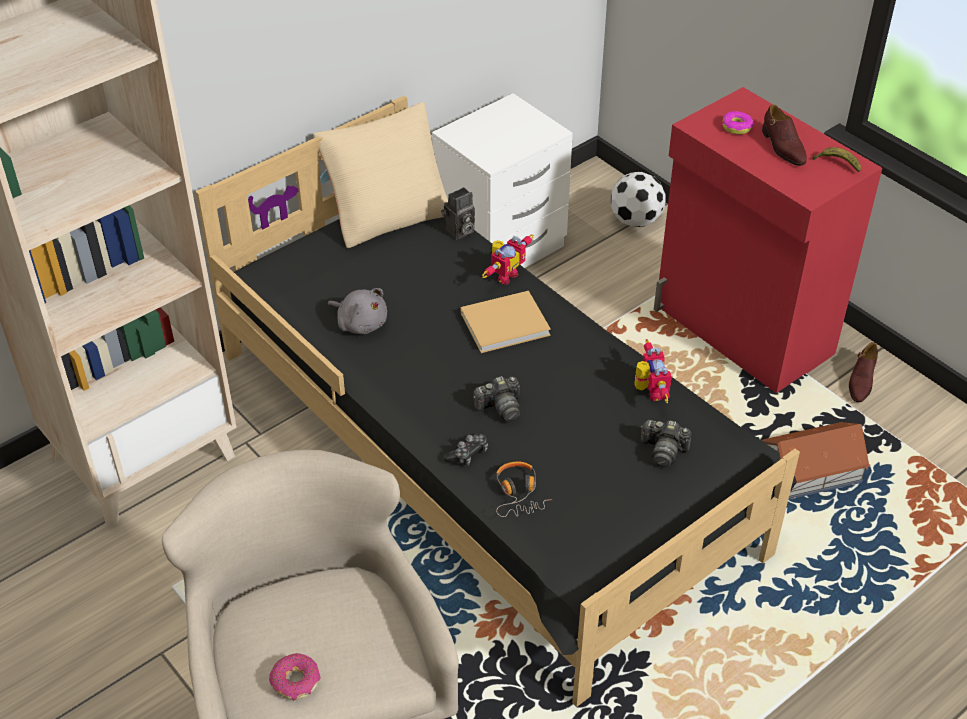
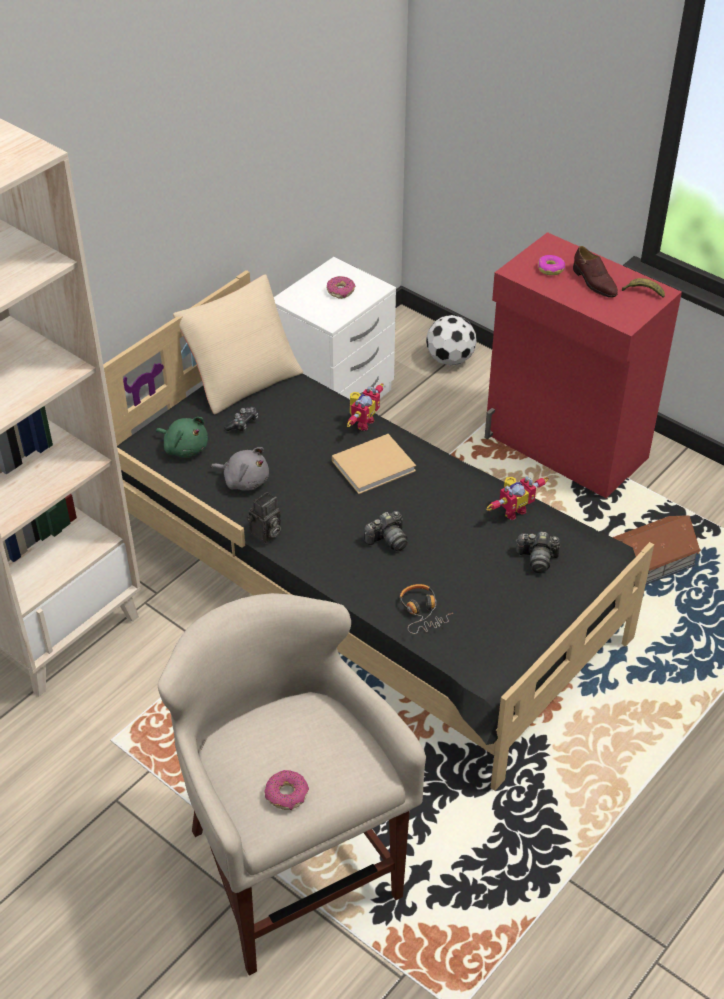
camera: 10 degrees left, 0 degrees up
(306, 280) = (184, 448): none -> green plush toy
(459, 232) = (311, 388): camera -> camera (265, 534)
(468, 454) = (369, 584): game controller -> game controller (243, 424)
(511, 130) = (340, 291): none -> donut
(649, 392) = (512, 510): toy robot -> toy robot turned 75 degrees clockwise
(861, 381) = (675, 478): brown shoe -> none

